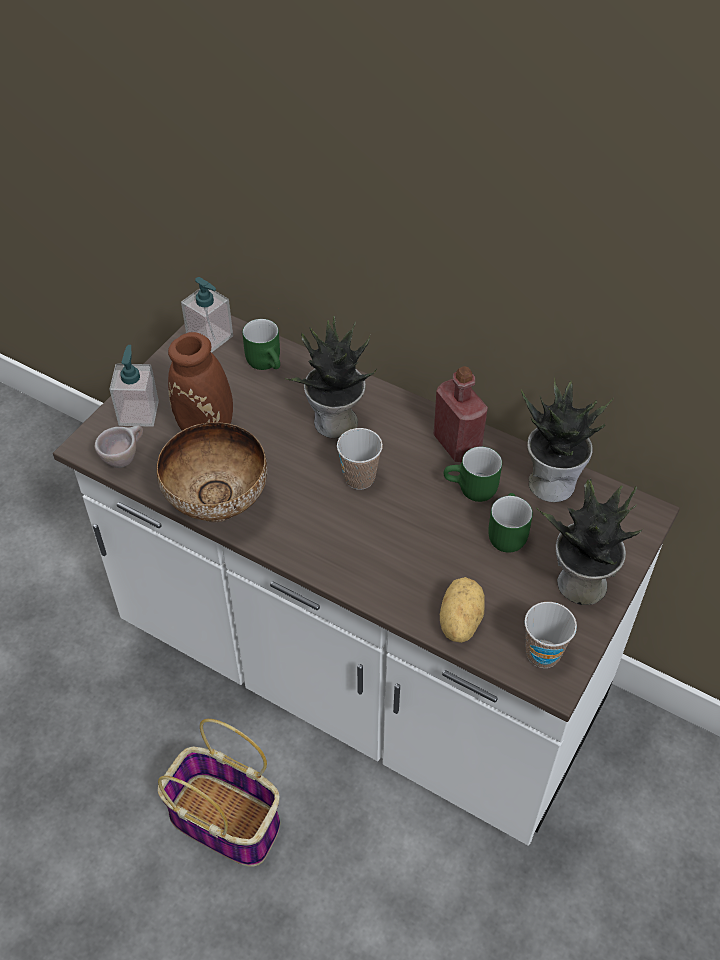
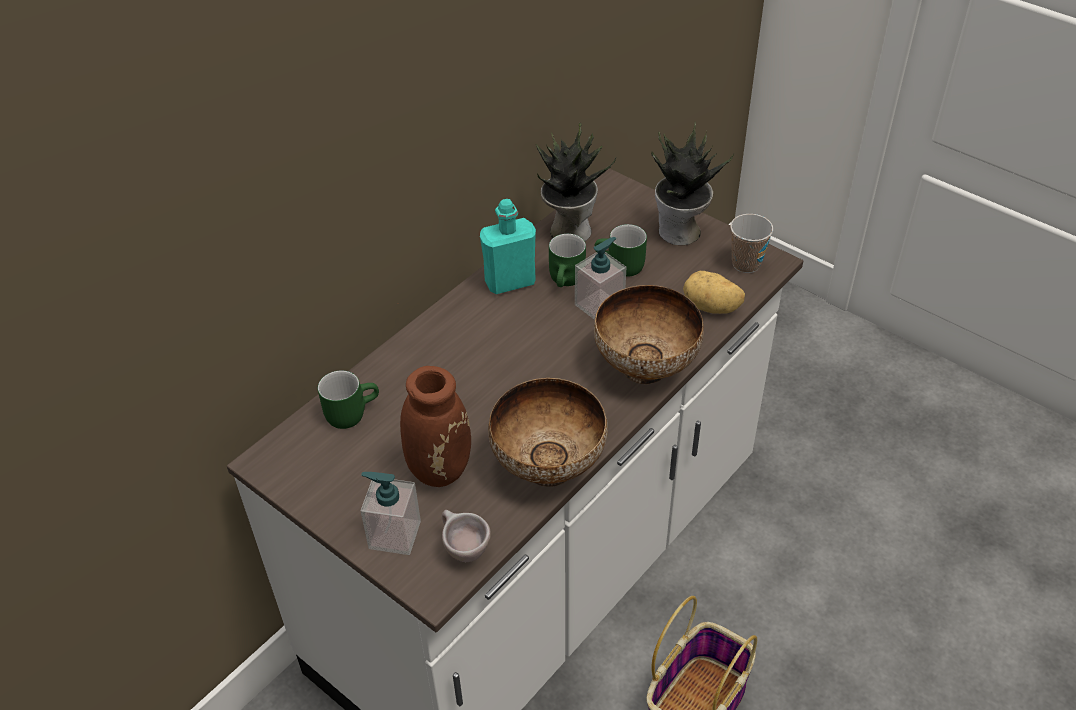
camera: 80 degrees left, 5 degrees down
(210, 337) = (290, 461): soap dispenser -> soap dispenser (599, 305)
(335, 423) = (459, 364): potted plant -> none
(354, 568) = (646, 368): none -> bowl
(359, 478) = (537, 353): cup -> none
(457, 444) = (510, 282): red bottle -> turquoise bottle

